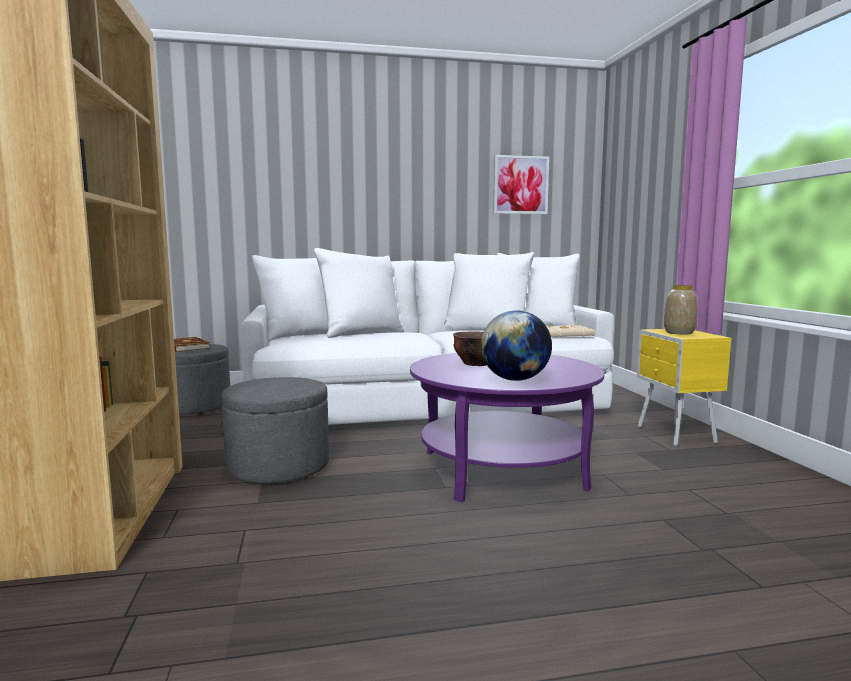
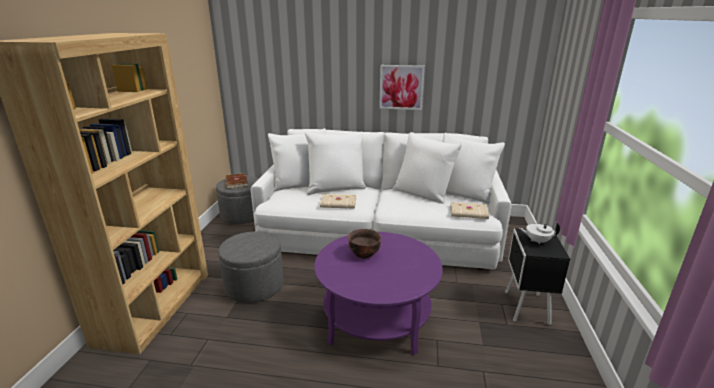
camera: 20 degrees right, 15 degrees up
(384, 339) = (338, 203): none -> beige book
(515, 379) = (366, 284): globe -> none
(520, 185) = (478, 72): picture -> picture (401, 87)
(676, 435) = (526, 308): yellow nightstand -> black nightstand
(678, 332) = (537, 241): vase -> white teapot

